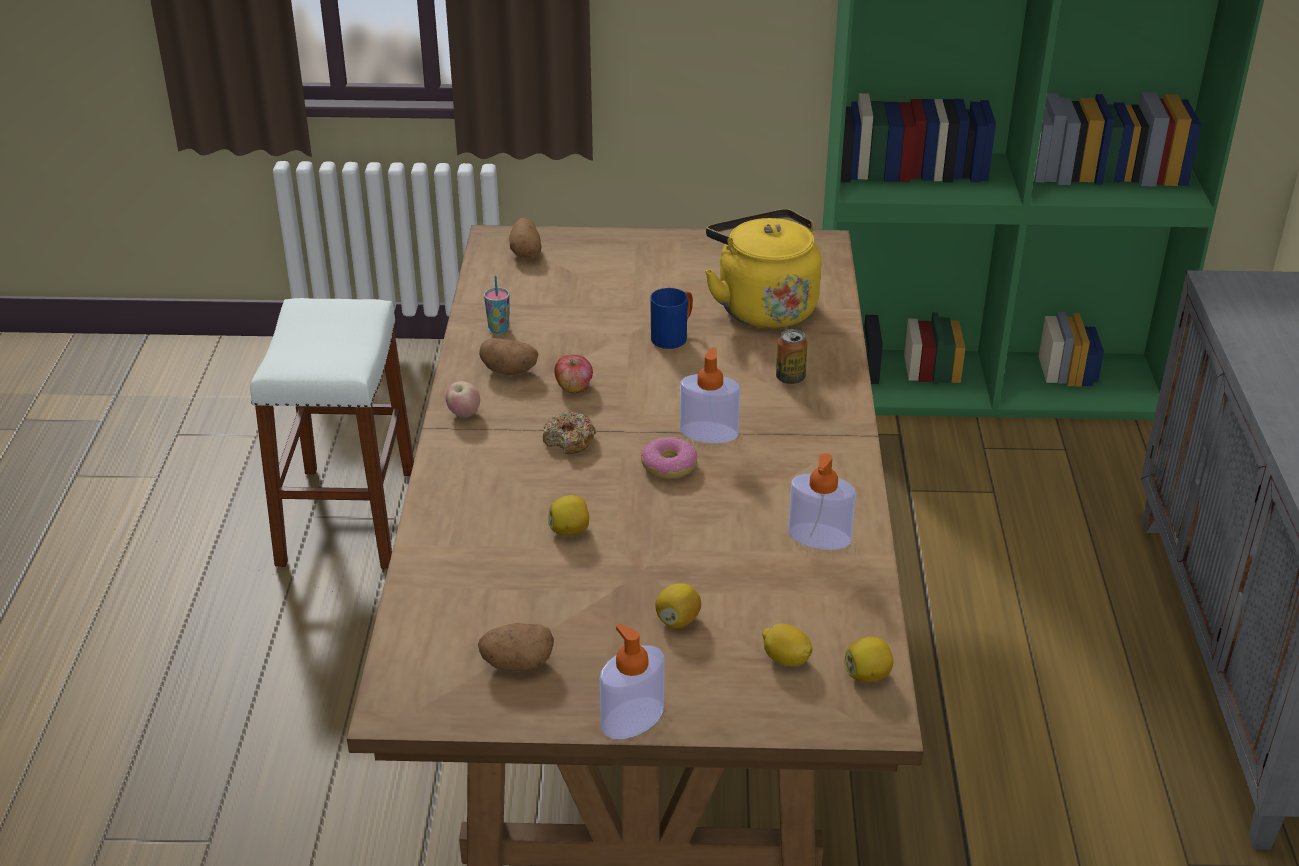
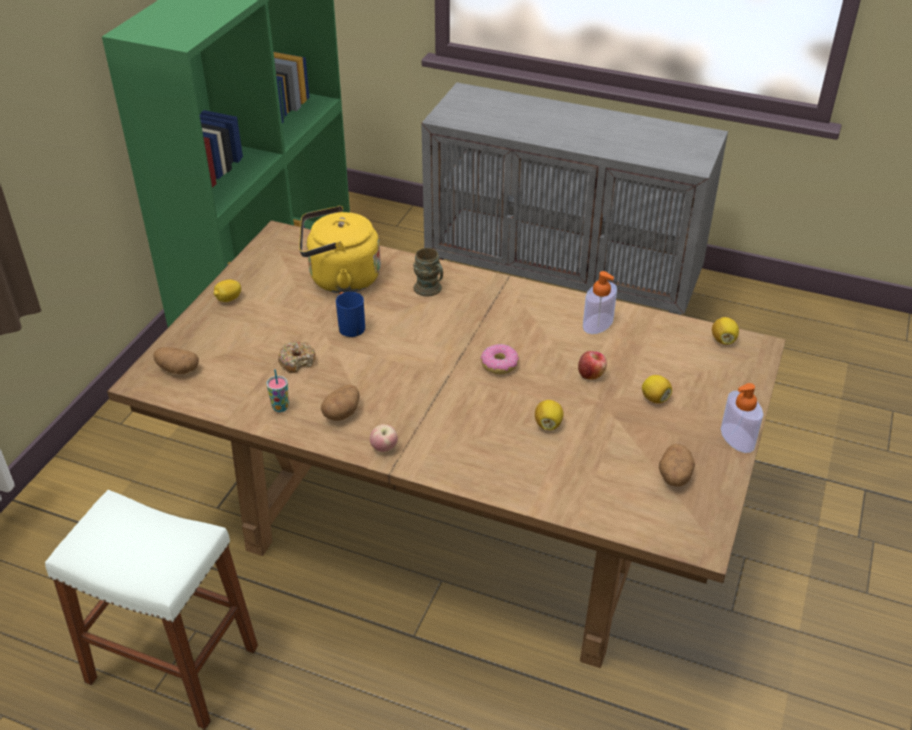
camera: 70 degrees left, 5 degrees up
(569, 440) = (446, 402): donut -> donut (297, 361)
(574, 387) = (383, 386): apple -> apple (591, 374)
(708, 432) = (471, 339): soap dispenser -> none
(786, 659) = (702, 365): lemon -> lemon (228, 299)
(790, 378) = (430, 290): can -> brown mug

